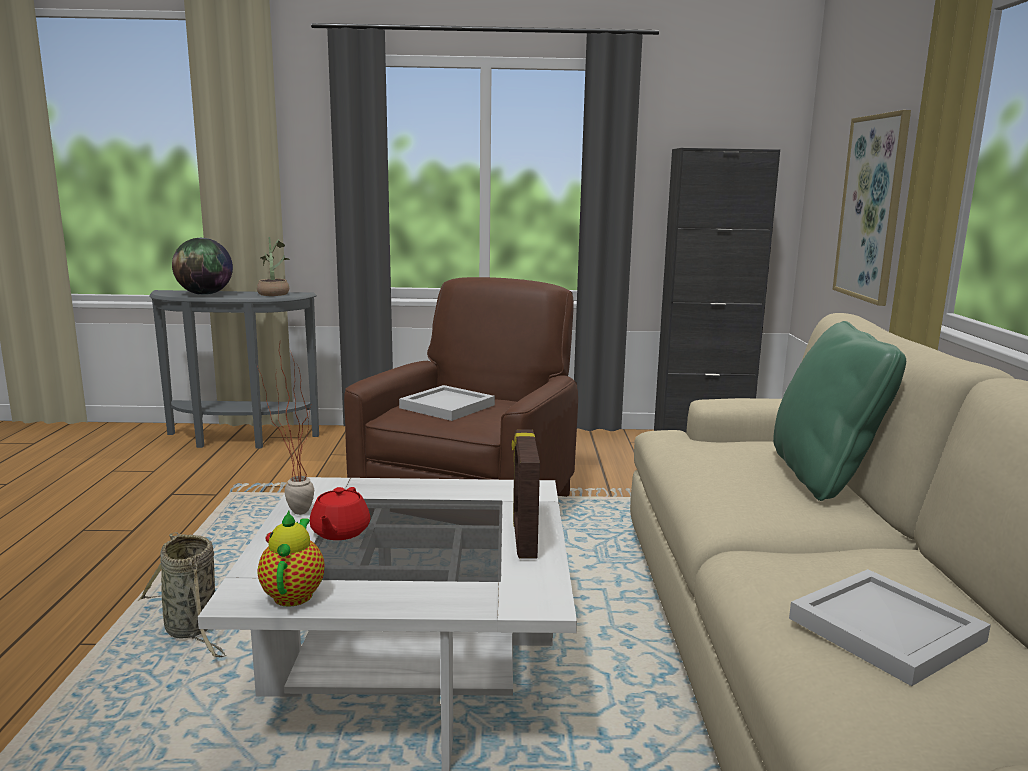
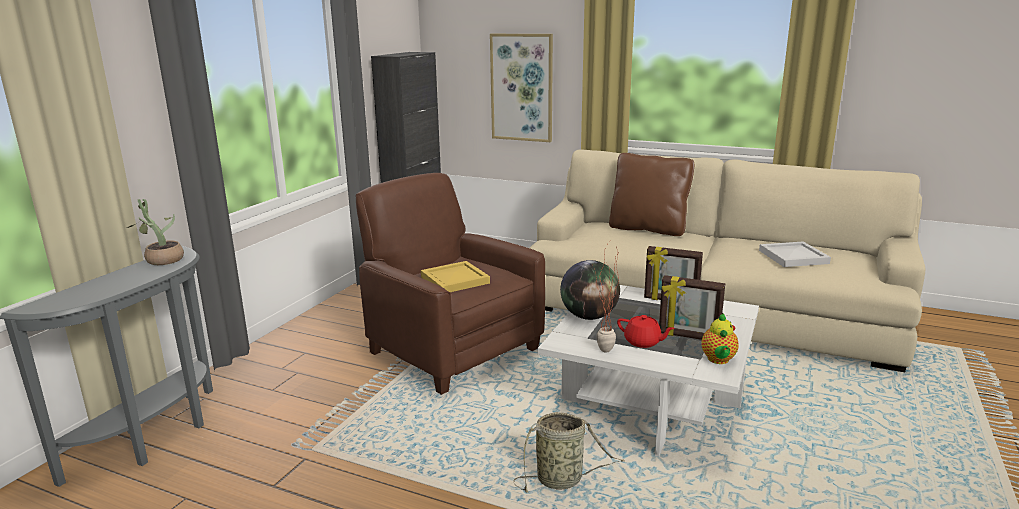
camera: 65 degrees left, 5 degrees up
(205, 294) = (105, 287): globe -> globe (589, 316)
(294, 593) = (718, 360): teapot -> teapot turned 105 degrees counterclockwise
(378, 563) = (688, 336): none -> picture frame
(447, 406) = (453, 280): white tray -> yellow tray
(823, 476) = (648, 229): green pillow -> brown pillow

